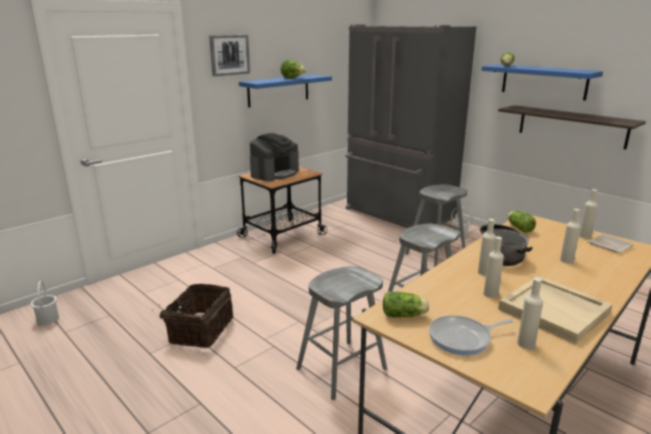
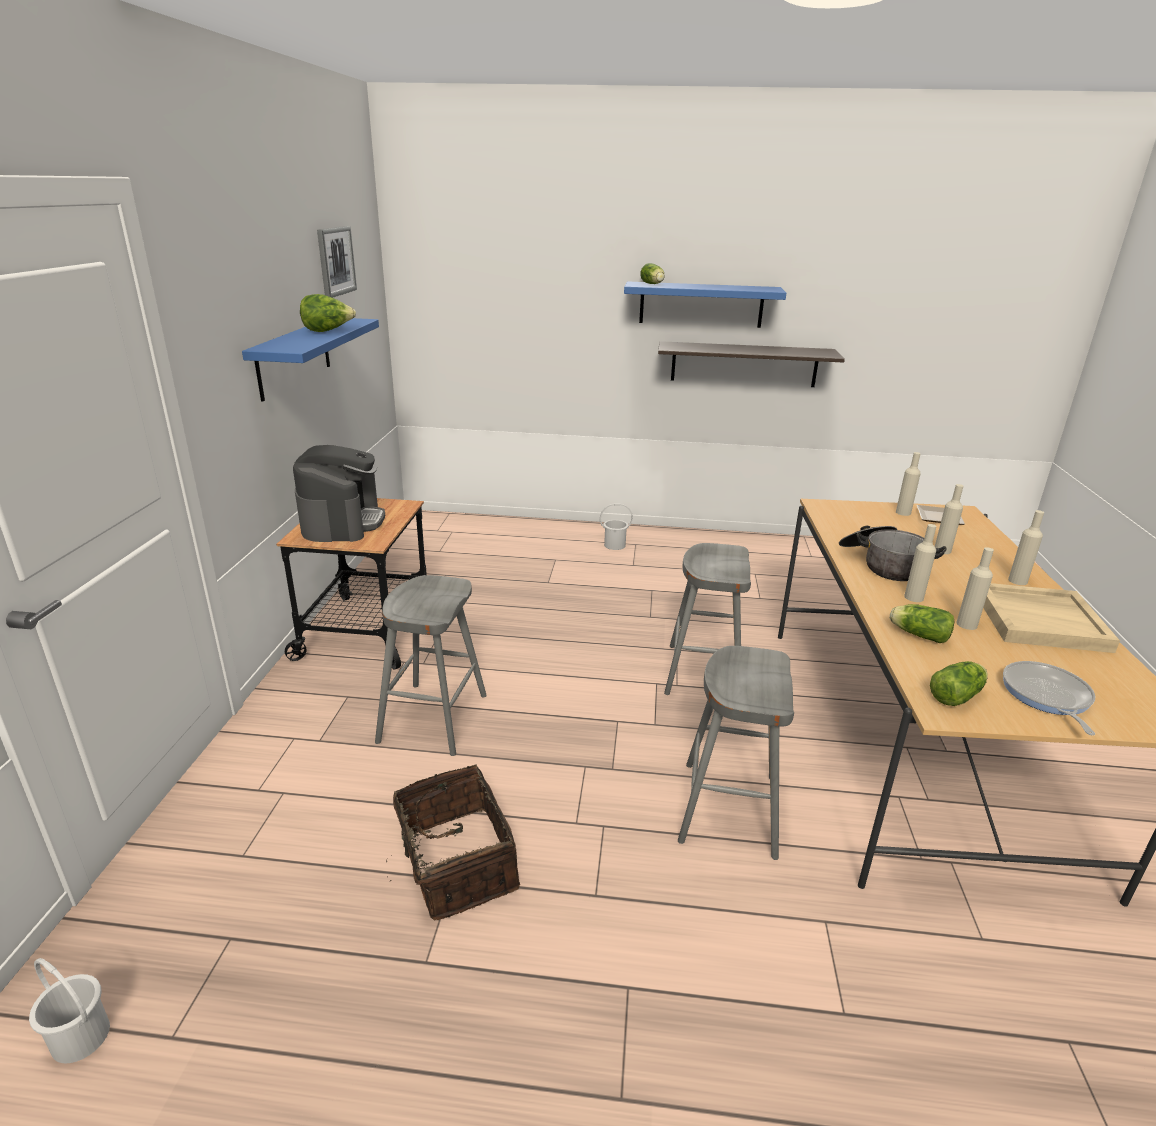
camera: 40 degrees left, 5 degrees up
(229, 55) = (221, 295): picture -> picture (335, 261)
(398, 214) = (498, 536): grey fridge -> none
(435, 254) = (621, 584): grey stool -> grey stool (433, 718)
(462, 338) = (1046, 696): frying pan -> frying pan turned 150 degrees clockwise
(518, 228) = (836, 522): lettuce -> lettuce (917, 634)
(526, 344) = (1091, 673): beige bottle -> beige bottle (1017, 581)

